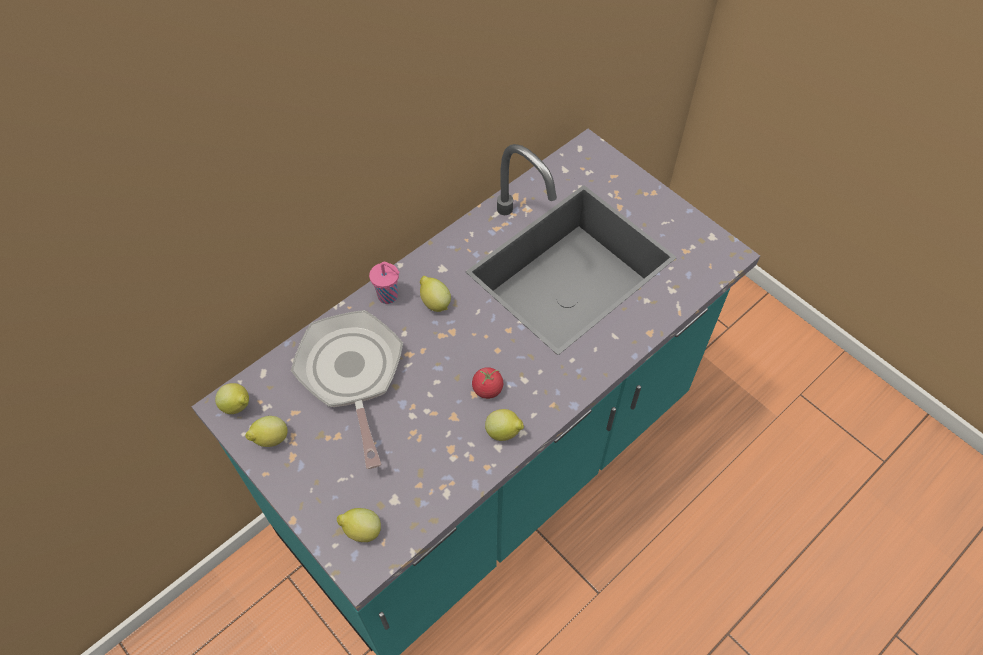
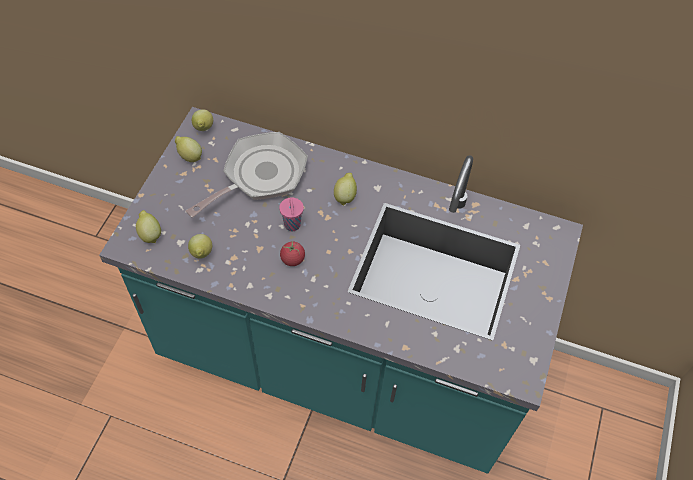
camera: 60 degrees right, 0 degrees up
(389, 296) = (334, 167): pink cup -> pink cup (292, 226)
(504, 433) = (263, 284): lemon -> lemon (202, 254)

